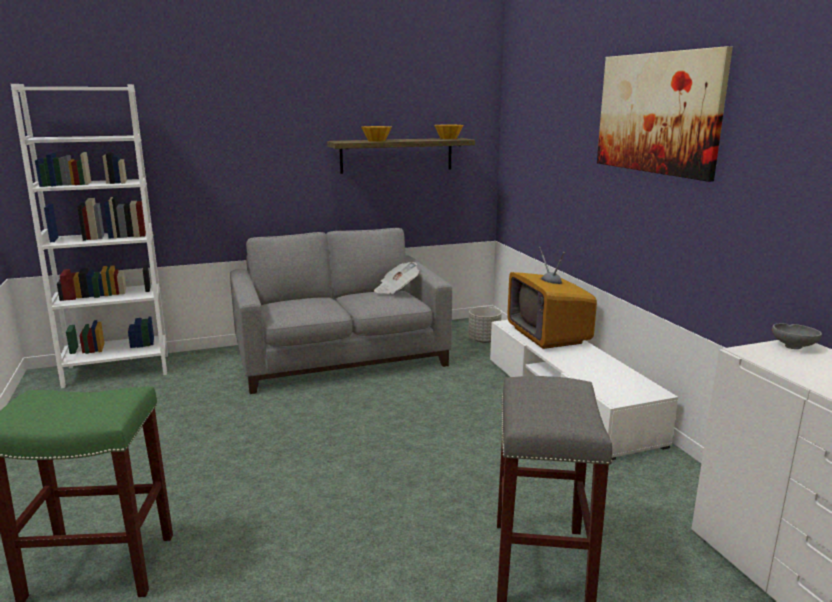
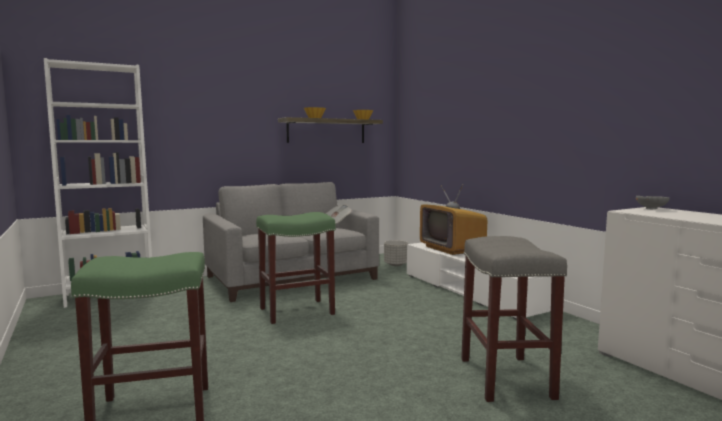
camera: 10 degrees left, 10 degrees down
(324, 416) = (297, 311): none -> green stool
(657, 113) = (524, 82): picture -> none

